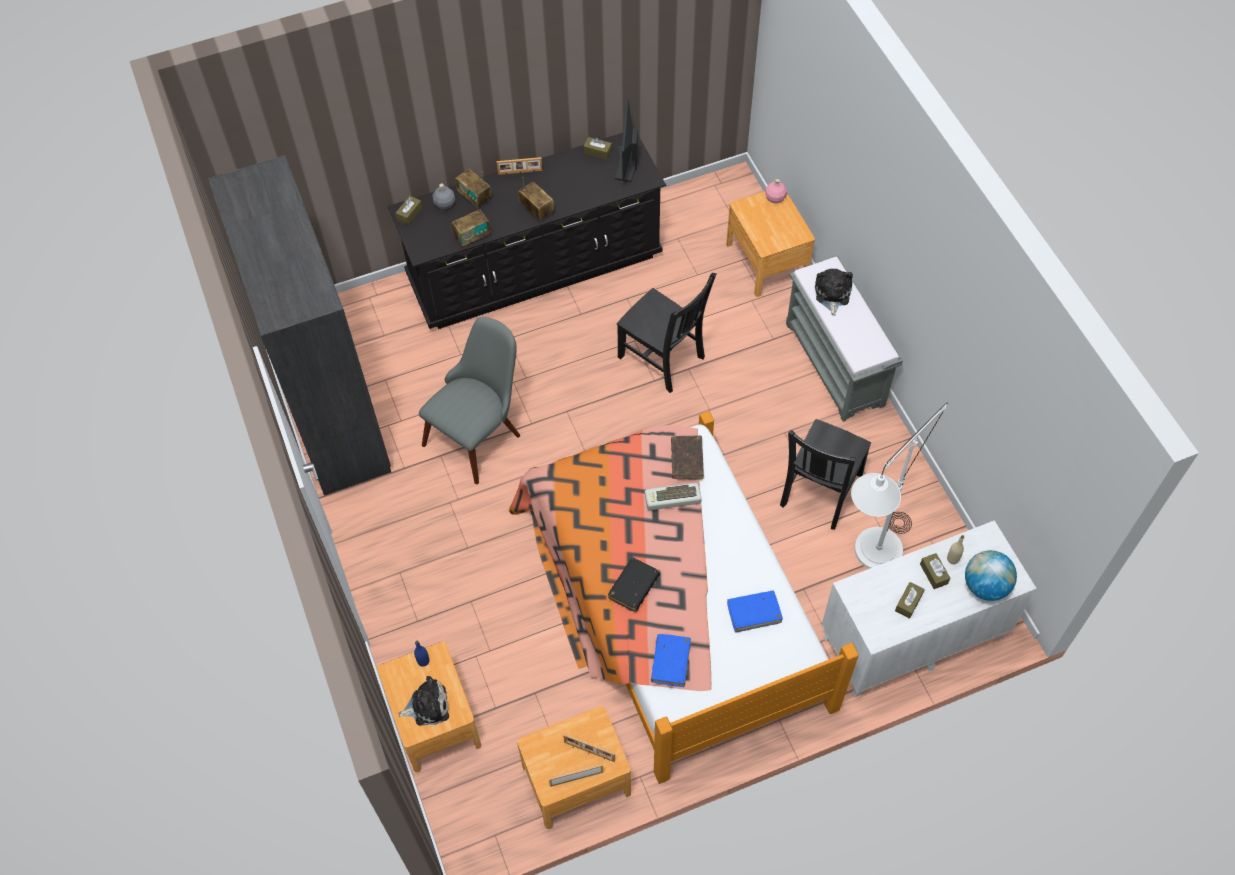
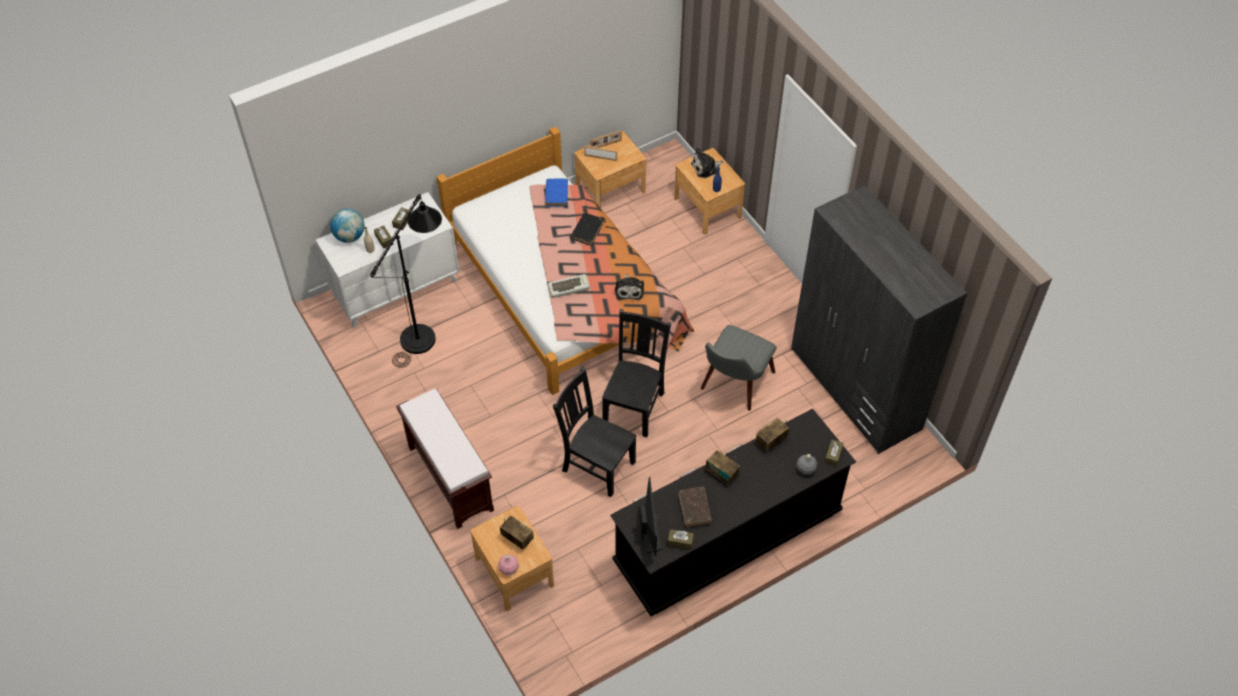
camera: 170 degrees right, 5 degrees down
(474, 196) = (781, 480): radio -> radio (517, 538)
(520, 172) = (747, 510): picture frame -> none
(687, 460) = (562, 315): brown book -> brown book (694, 509)
(754, 613) = (505, 229): blue book -> none
(819, 492) = (461, 374): black chair -> black chair (634, 406)
(832, 294) = (454, 451): plush toy -> plush toy (629, 290)
(835, 365) = (449, 477): grey bench -> brown bench
(870, 559) = (424, 332): white floor lamp -> black floor lamp

